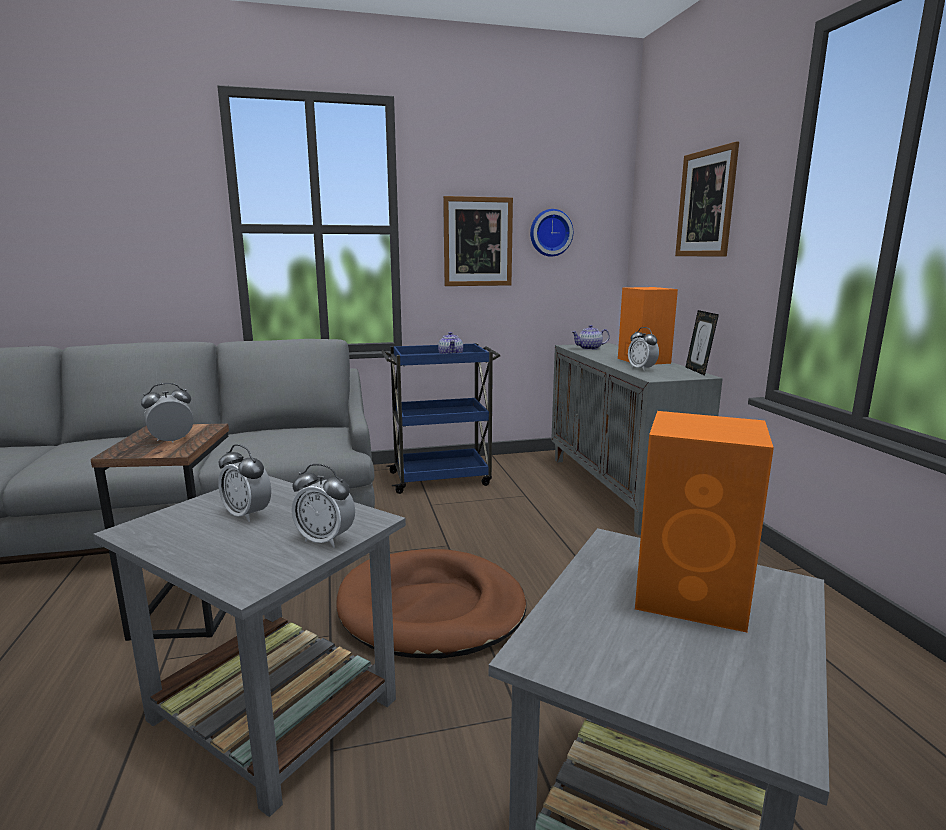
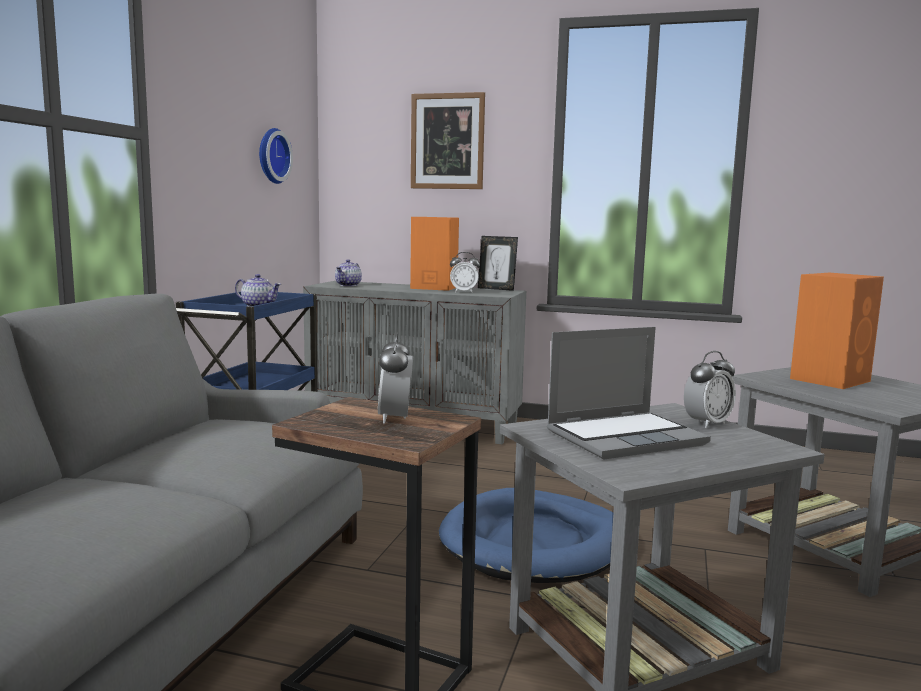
camera: 60 degrees left, 5 degrees down
(247, 515) = (626, 437): alarm clock -> laptop
(431, 609) = (534, 543): brown dog bed -> blue dog bed
(478, 242) = (219, 160): picture -> none

